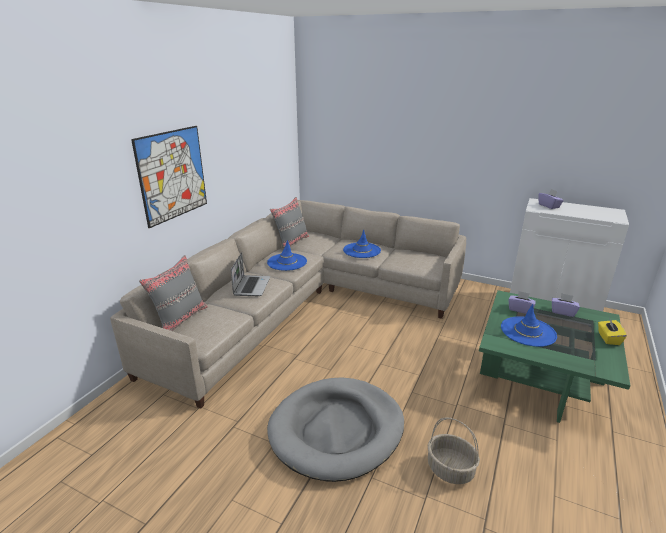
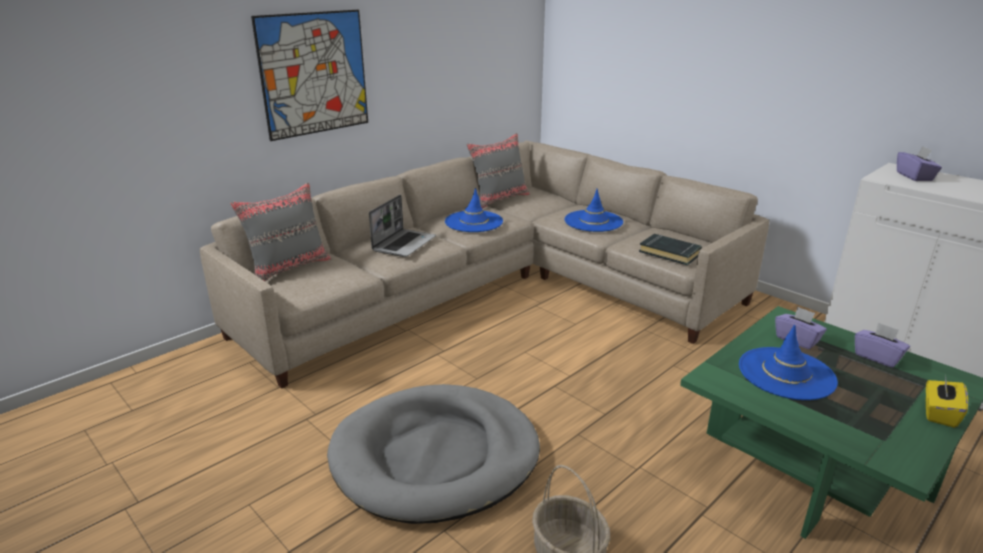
camera: 20 degrees right, 0 degrees up
(420, 265) = (670, 253): none -> black book

